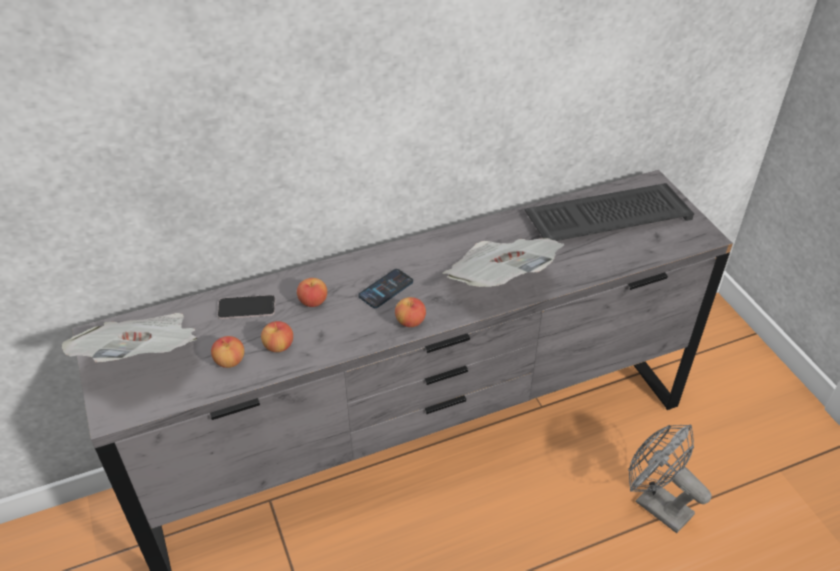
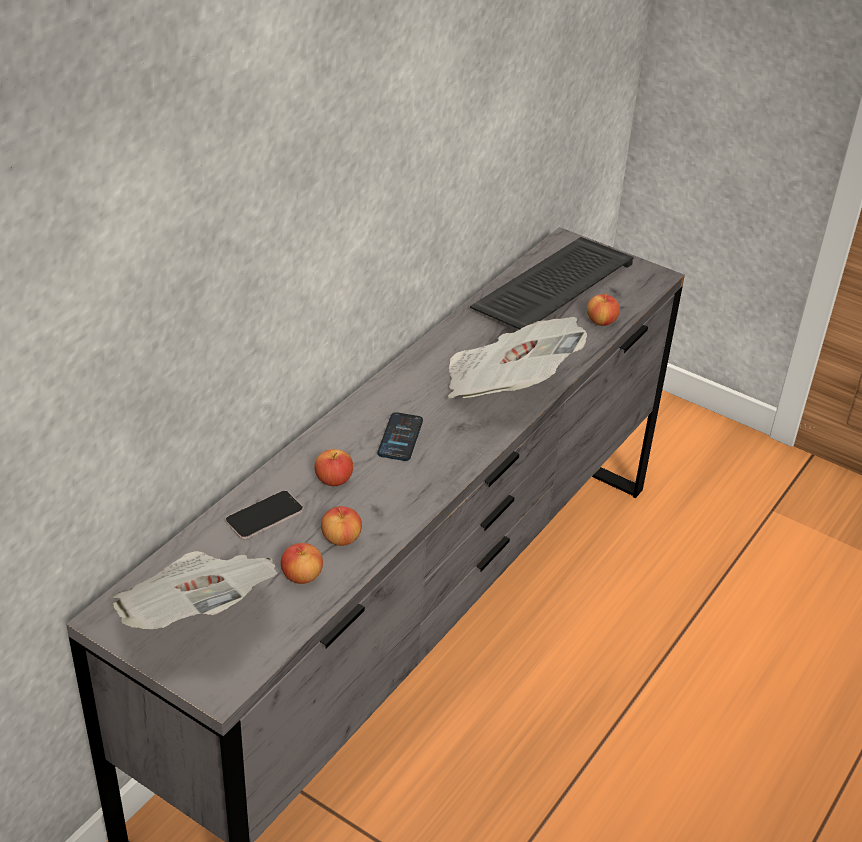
camera: 35 degrees left, 5 degrees down
(410, 321) = (456, 459): apple -> apple (601, 321)
(655, 504) = (691, 591): grey fan -> none

